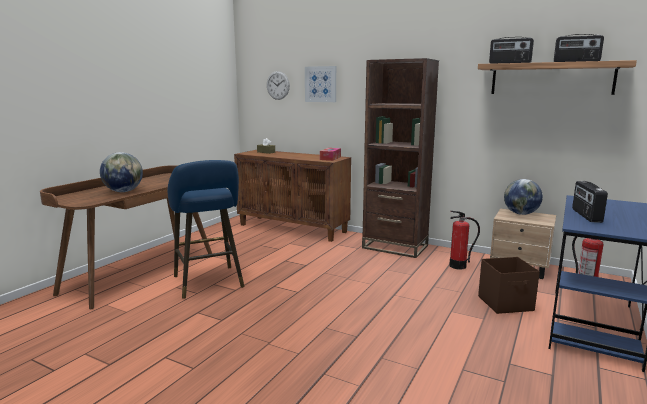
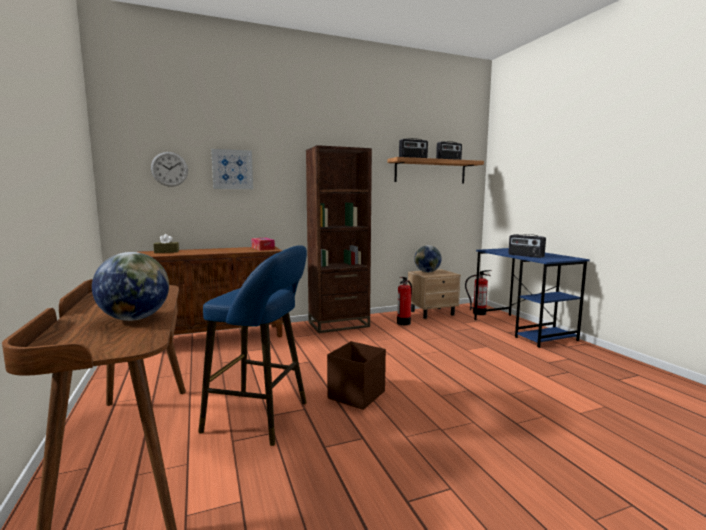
camera: 50 degrees left, 5 degrees down
(506, 303) = (474, 334): brown storage box -> brown storage box (357, 395)

